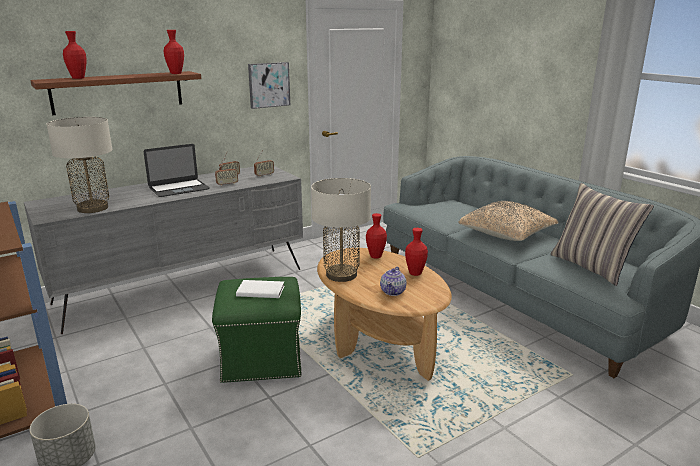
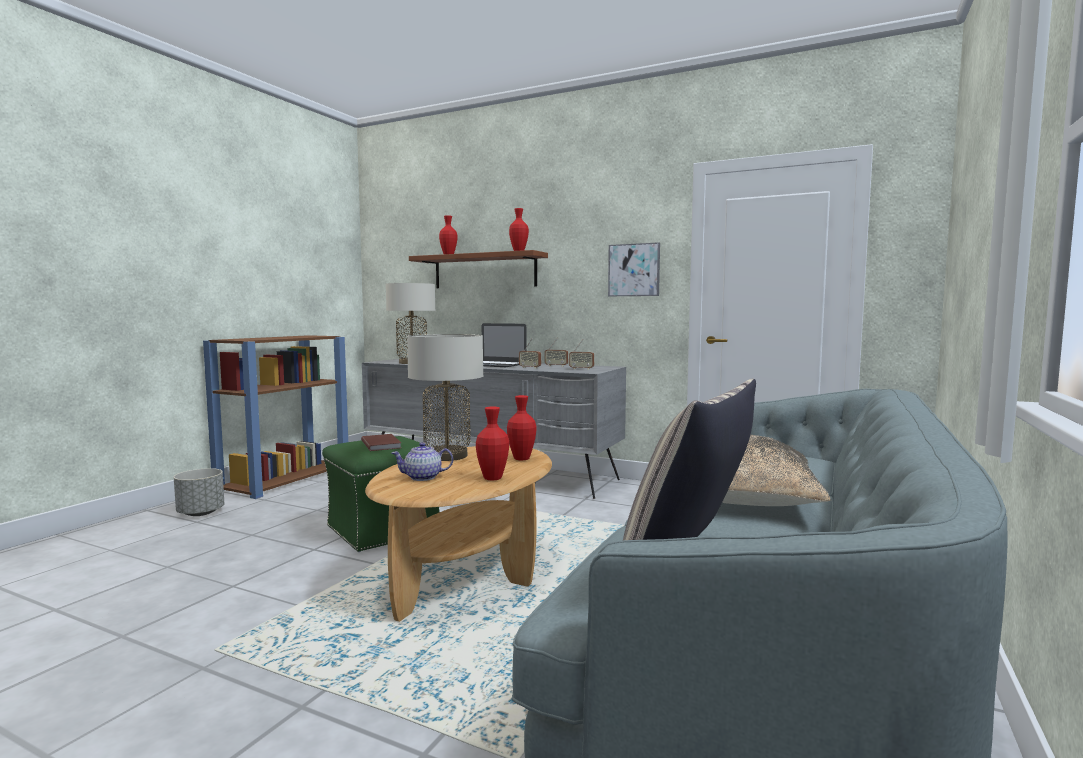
camera: 60 degrees right, 15 degrees down
(260, 290) = (382, 444): white book -> brown book

